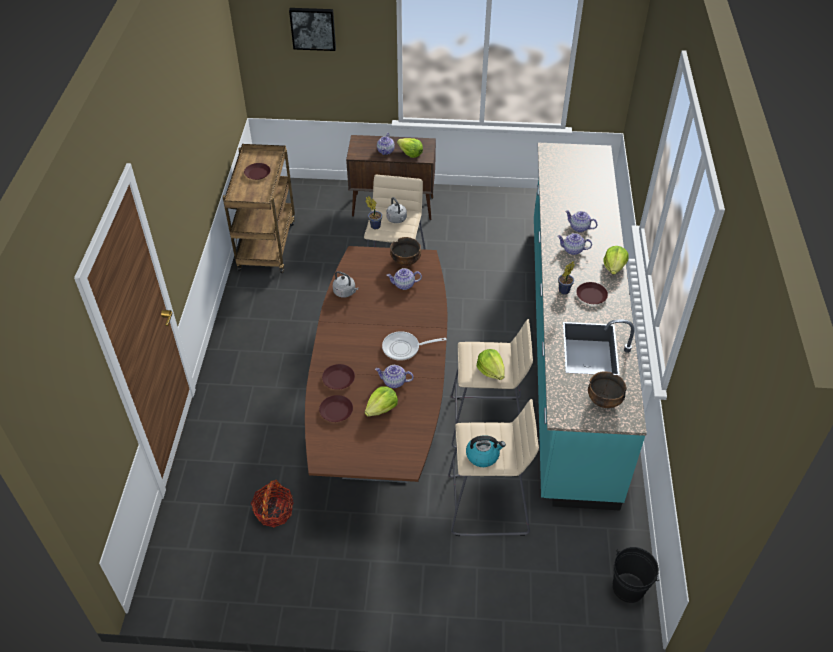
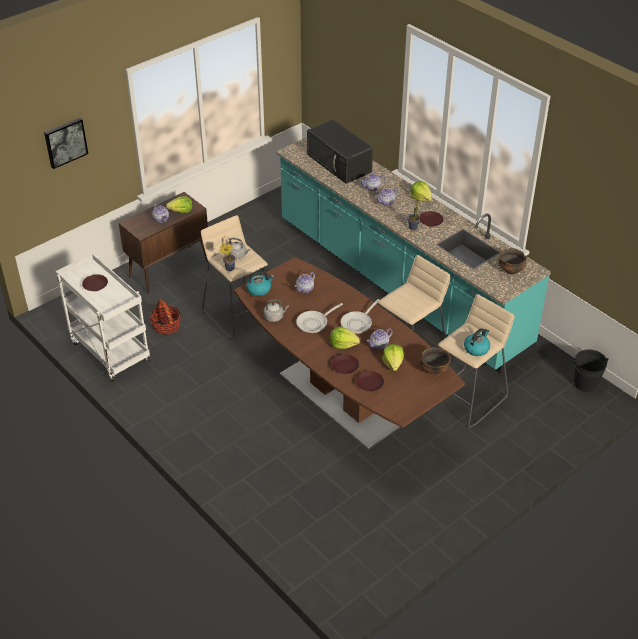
camera: 45 degrees left, 5 degrees down
(266, 244) = (108, 351): brown cart -> white cart
(274, 511) = (353, 499): basket -> basket (166, 326)
(367, 259) = (259, 289): none -> kettle
(369, 321) = (314, 323): none -> frying pan
(406, 261) = (285, 275): bowl -> bowl (434, 370)
(491, 370) = (419, 303): lettuce -> lettuce (343, 344)
(581, 186) = (340, 163): none -> black microwave

